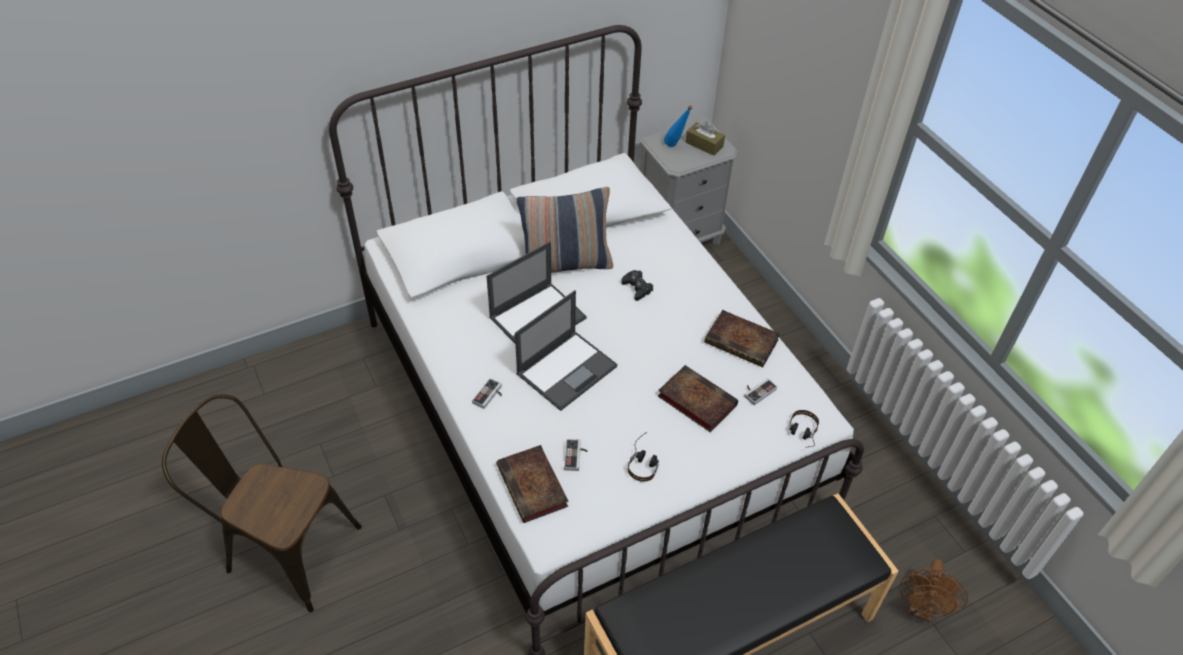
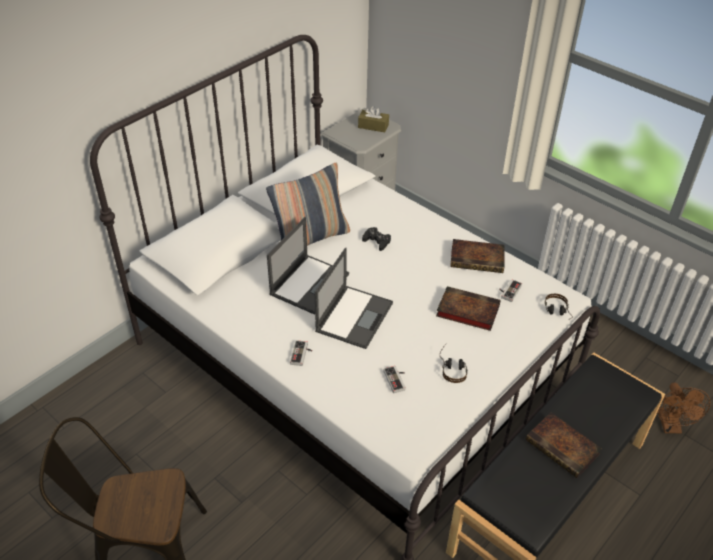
camera: 20 degrees left, 5 degrees down
(533, 488) = (376, 414): book -> book (564, 448)
(675, 147) = (352, 132): blue bottle -> none

